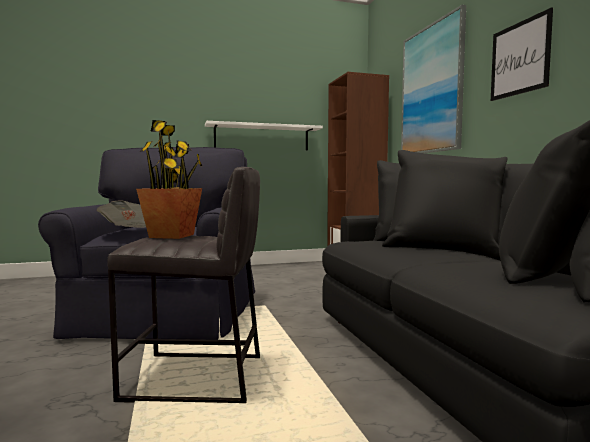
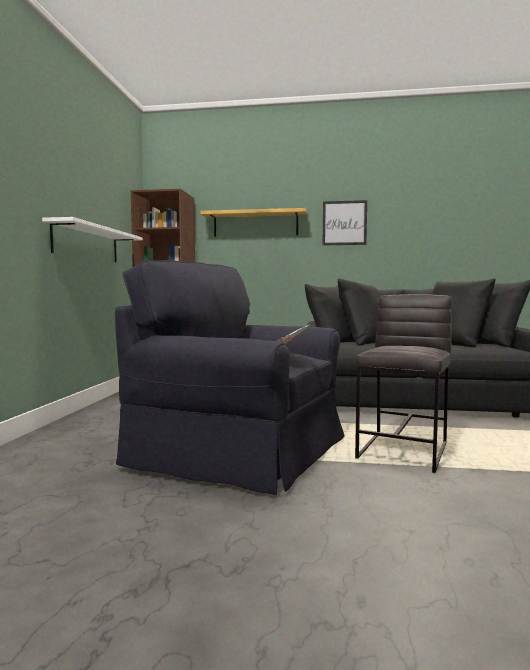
camera: 65 degrees left, 0 degrees up
(172, 236) = (402, 346): potted plant -> none
(431, 89) = (255, 224): picture -> shelf

